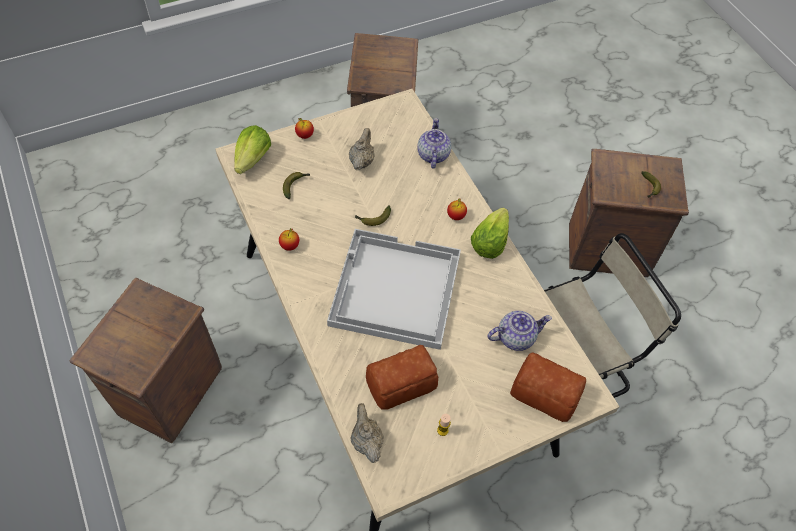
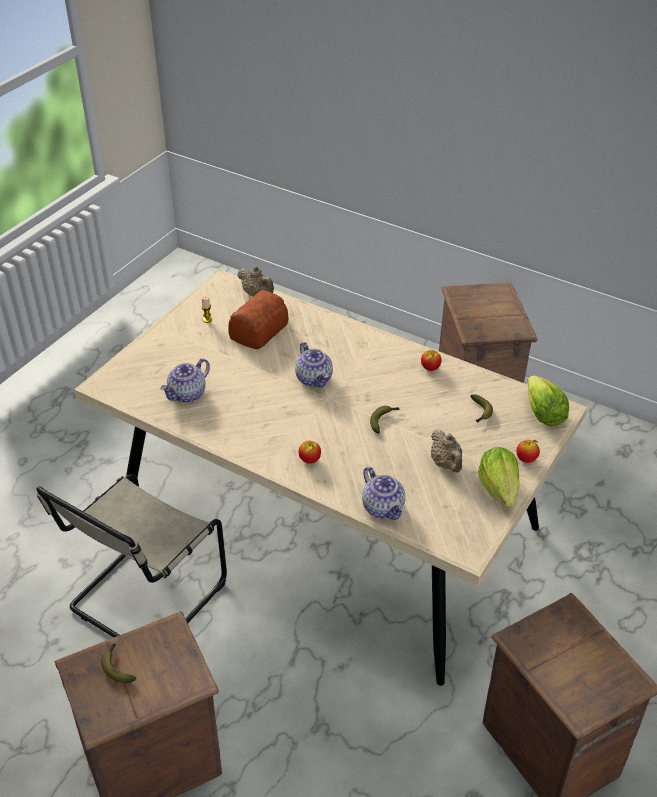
camera: 150 degrees right, 15 degrees down
(394, 290) = (314, 379): white tray -> teapot
(489, 243) = (260, 452): lettuce -> lettuce (499, 489)
(544, 390) = (142, 372): bread -> none

